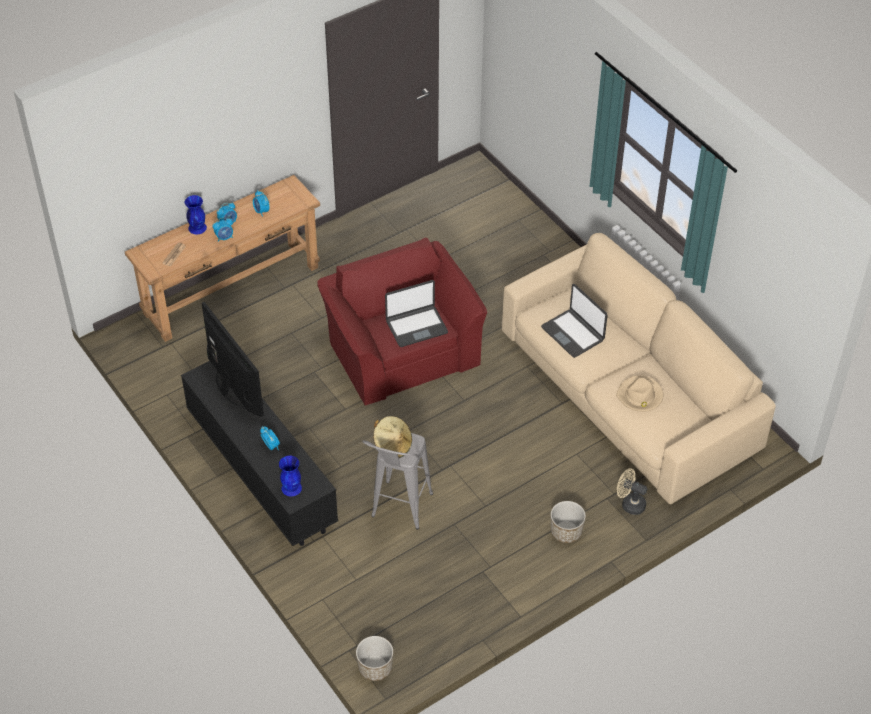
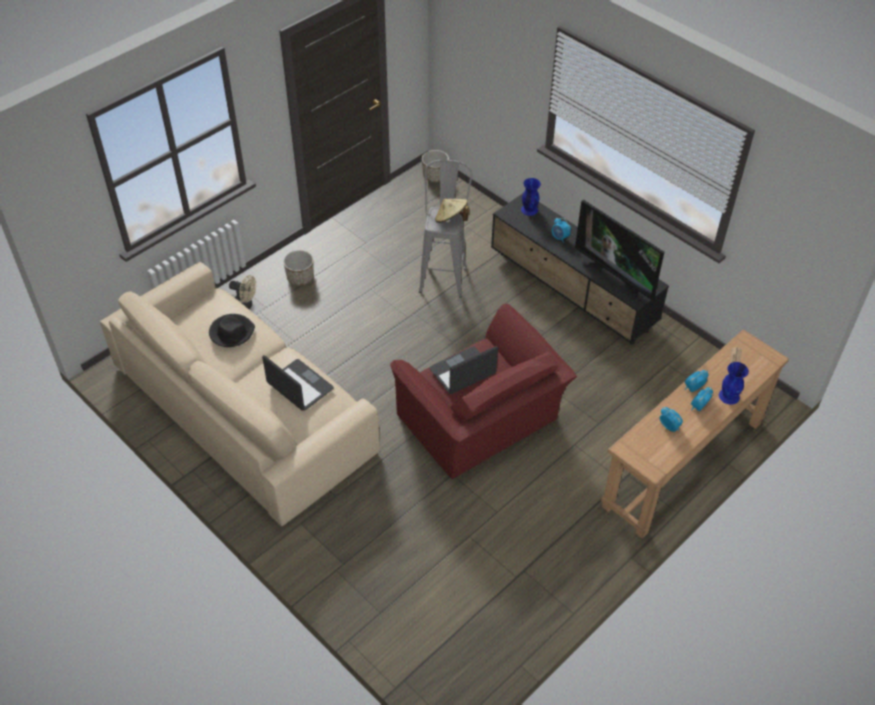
camera: 170 degrees right, 0 degrees up
(640, 396) = (231, 332): beige hat -> black hat

